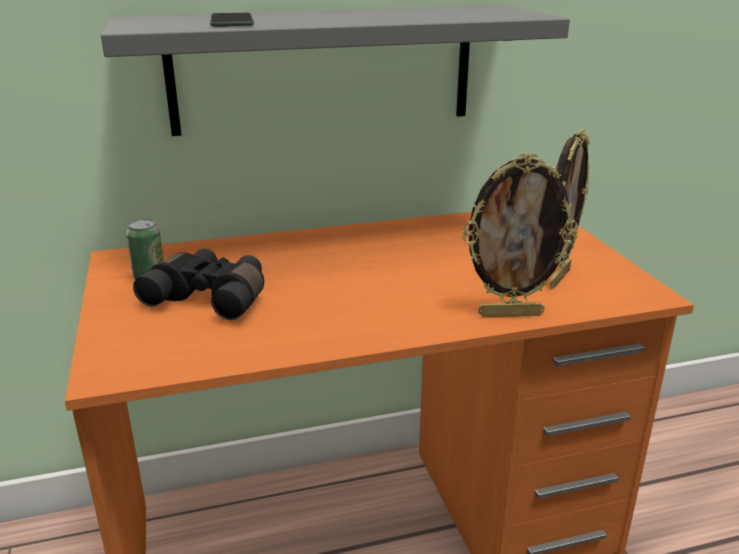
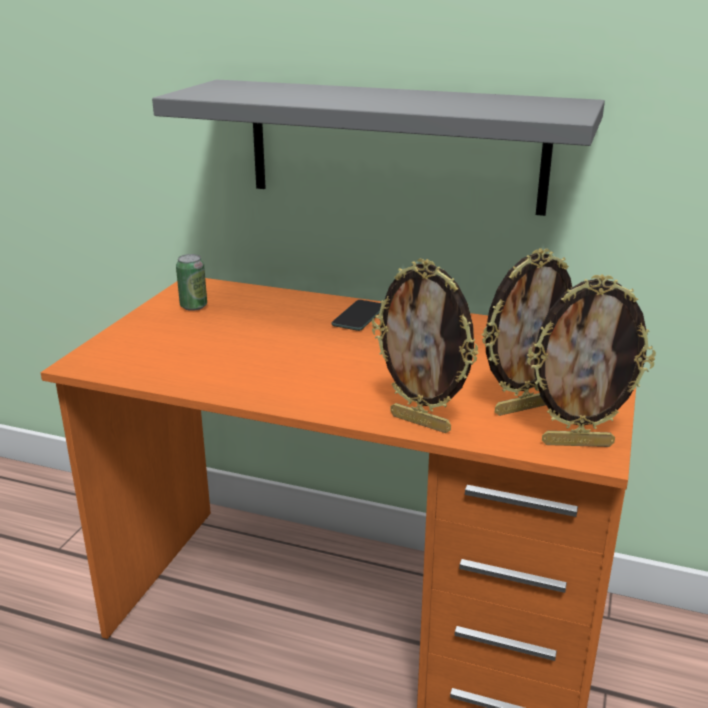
camera: 35 degrees right, 0 degrees up
(211, 297) = (213, 333): black binoculars -> none
(231, 21) = (274, 94): phone -> phone (359, 316)
(629, 290) = (577, 443): none -> picture frame

